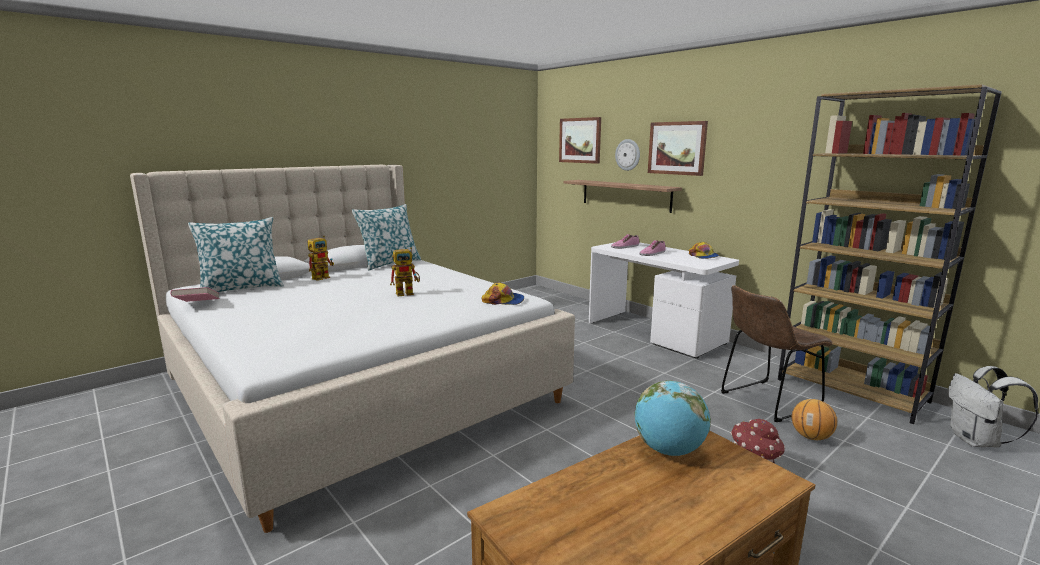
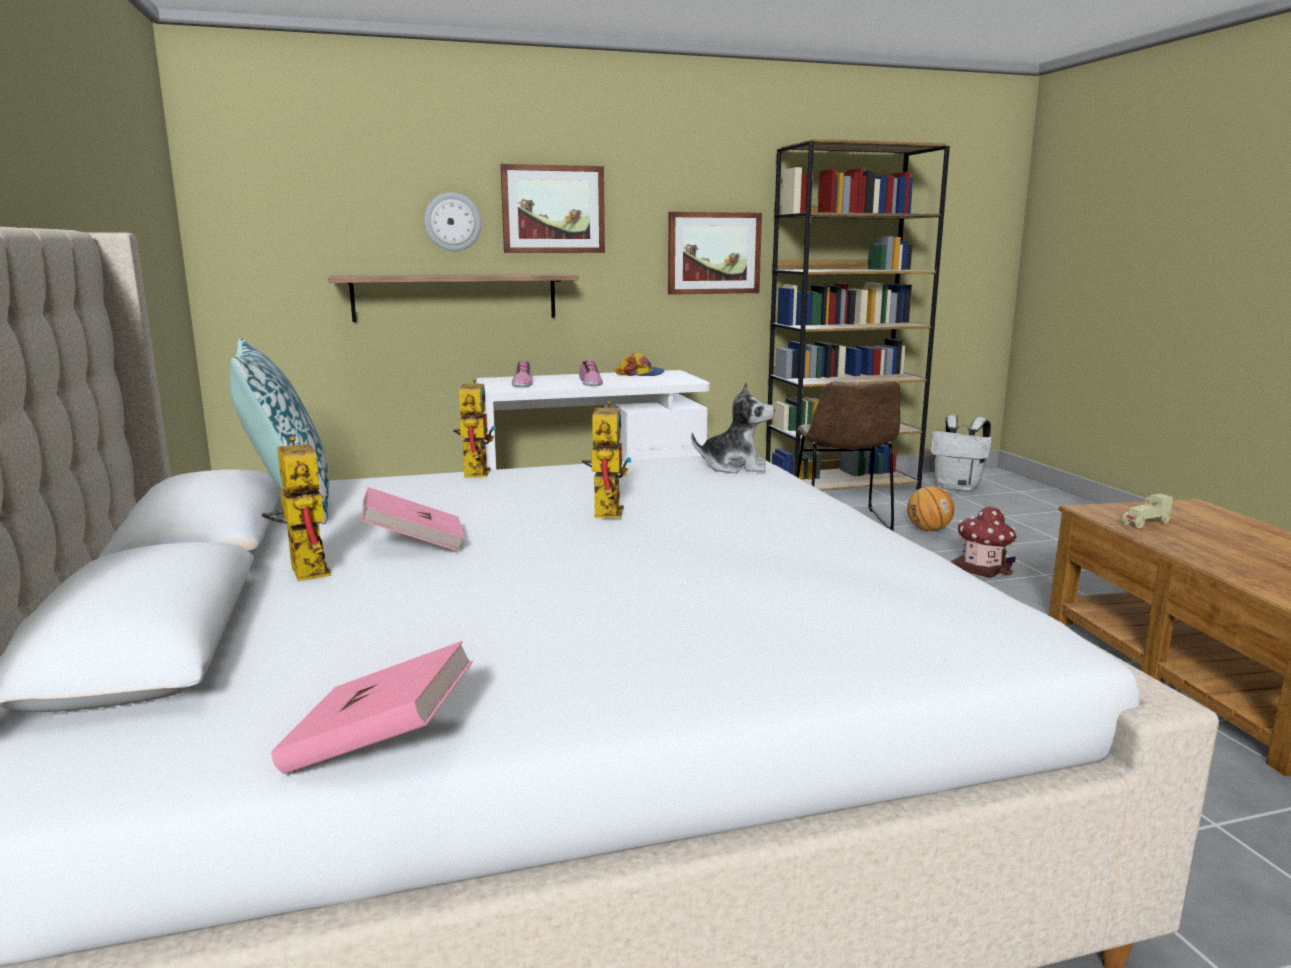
camera: 65 degrees left, 0 degrees up
(241, 288) = (243, 674): pillow -> none
(352, 281) = (414, 543): none -> pink book
(453, 271) = (474, 471): none -> toy robot
(503, 300) = (734, 467): cap -> plush toy
(580, 140) = (323, 193): picture -> picture (714, 253)
(669, 450) = (1145, 524): globe -> beige toy car

